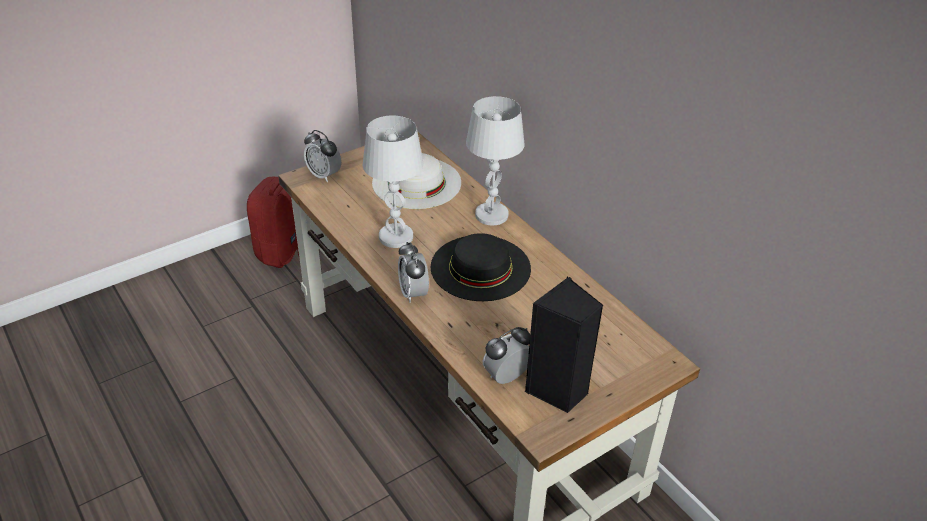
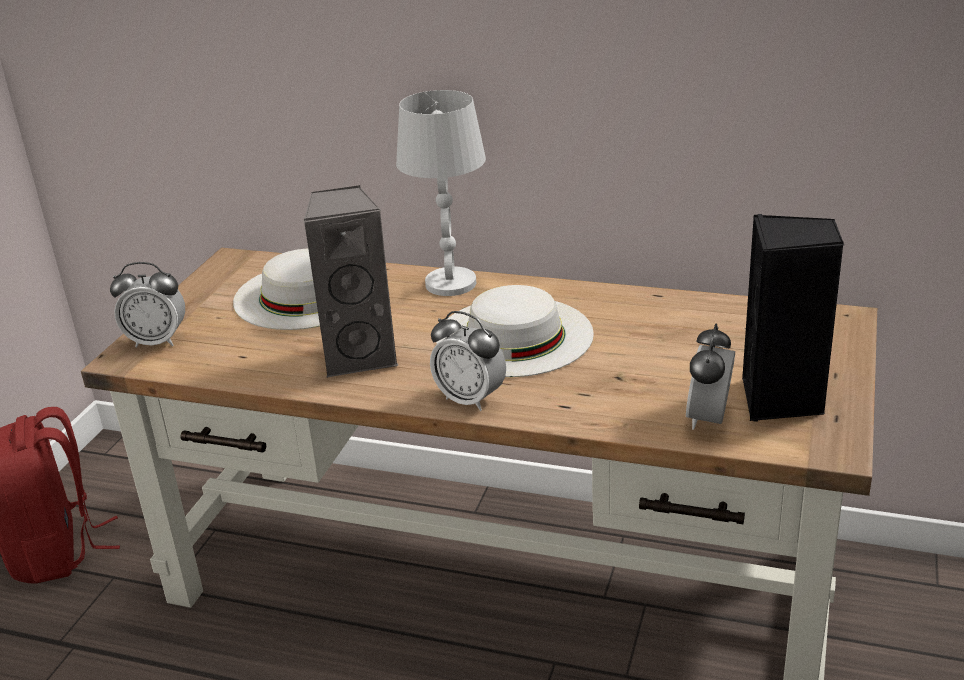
camera: 35 degrees left, 10 degrees down
(396, 237) = (360, 356): white table lamp -> grey speaker
(480, 267) = (514, 335): black hat -> white hat

